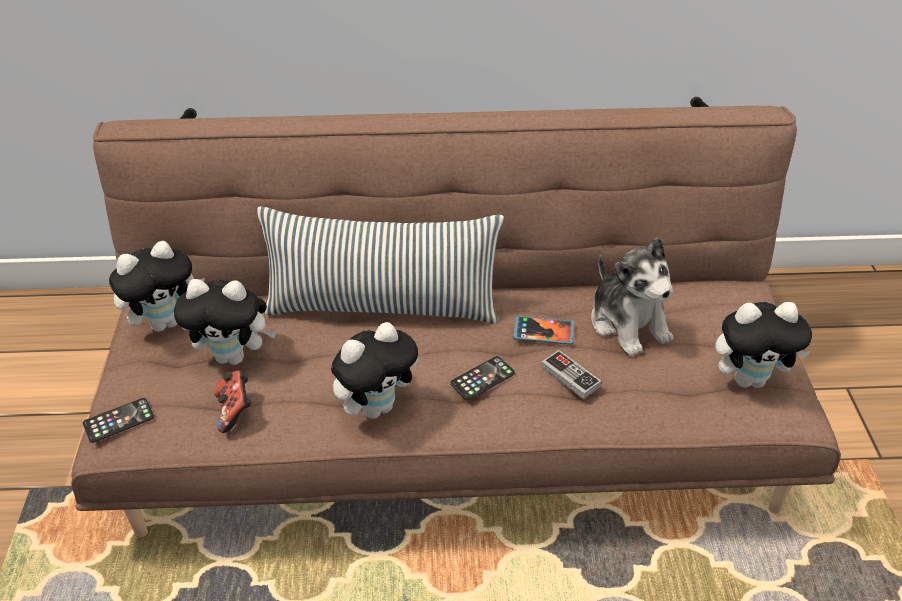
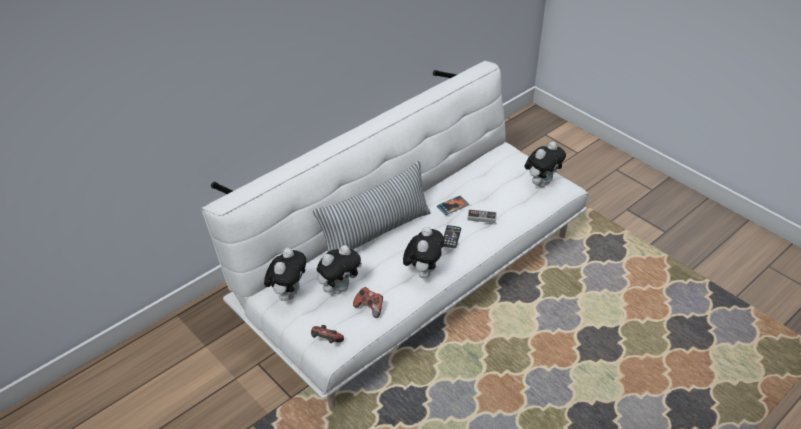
camera: 40 degrees left, 0 degrees up
(119, 420) = (326, 341): phone -> game controller
(452, 423) = (412, 278): brown sofa -> white sofa
(628, 324) = (479, 185): plush toy -> none

